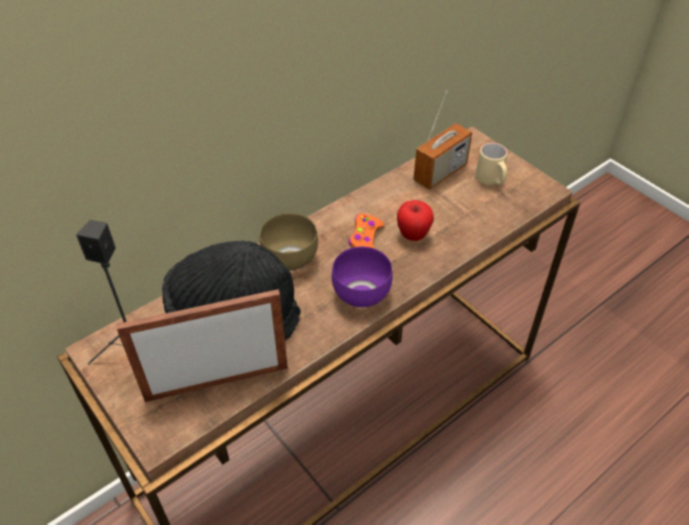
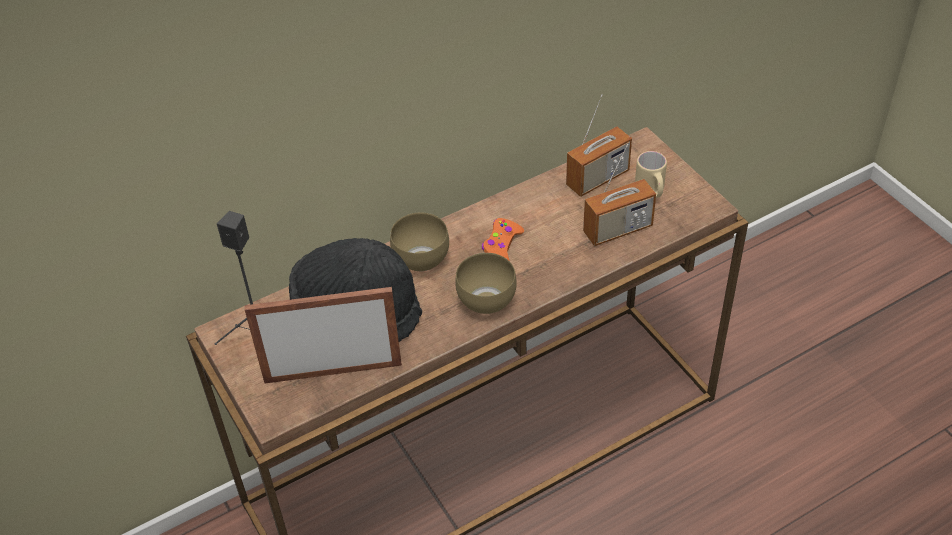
camera: 10 degrees right, 0 degrees up
(360, 293) = (486, 299): purple bowl -> brown bowl
(413, 235) = (553, 244): apple -> none
(470, 217) = (617, 229): none -> radio

